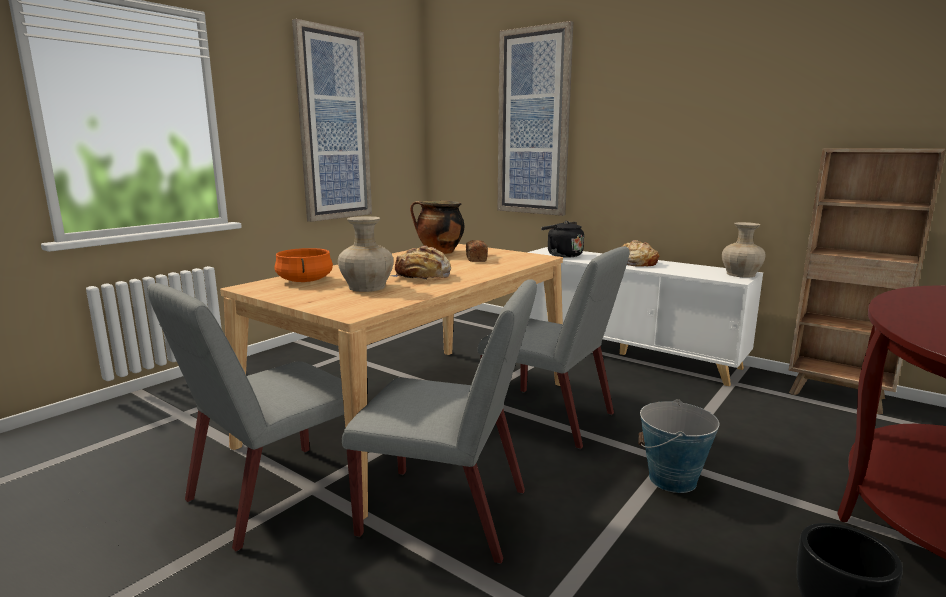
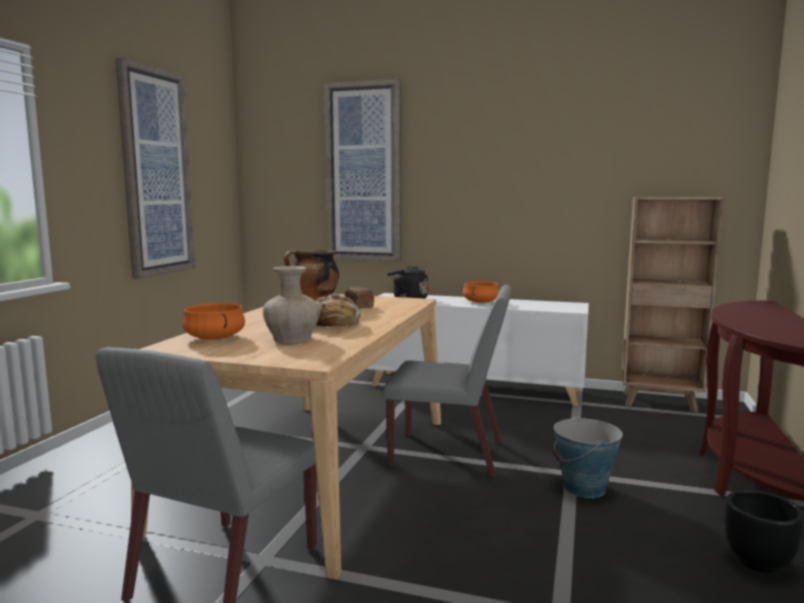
camera: 20 degrees left, 5 degrees down
(447, 513) = (416, 554): grey chair -> none
(636, 263) = (481, 302): bread -> orange cooking pot
(740, 274) = (573, 306): beige vase -> none

